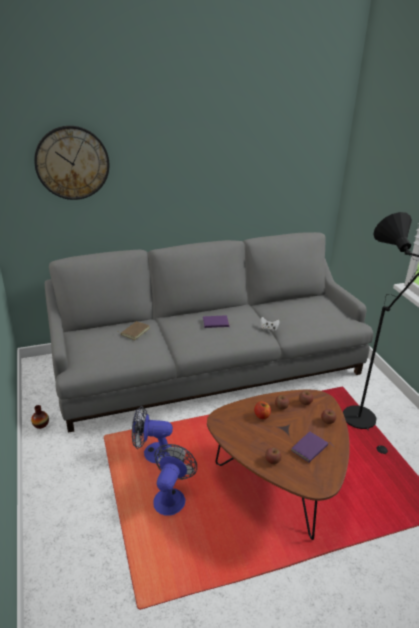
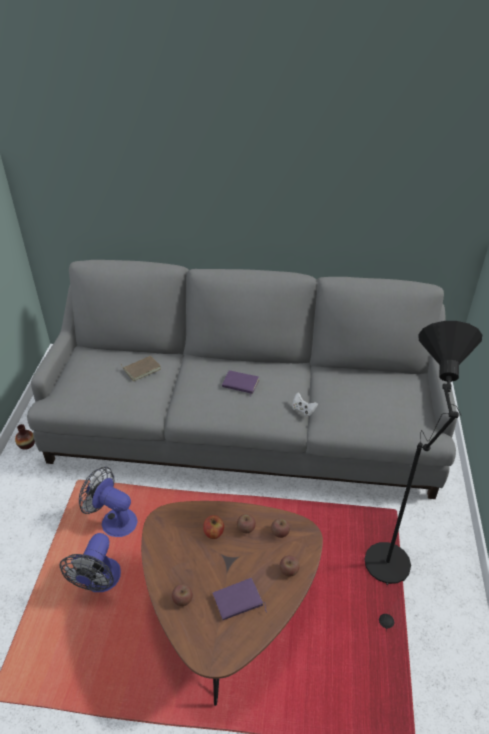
camera: 25 degrees right, 10 degrees up
(72, 163) = (101, 147): wall clock -> none
(171, 496) = (99, 582): fan -> fan turned 150 degrees clockwise

